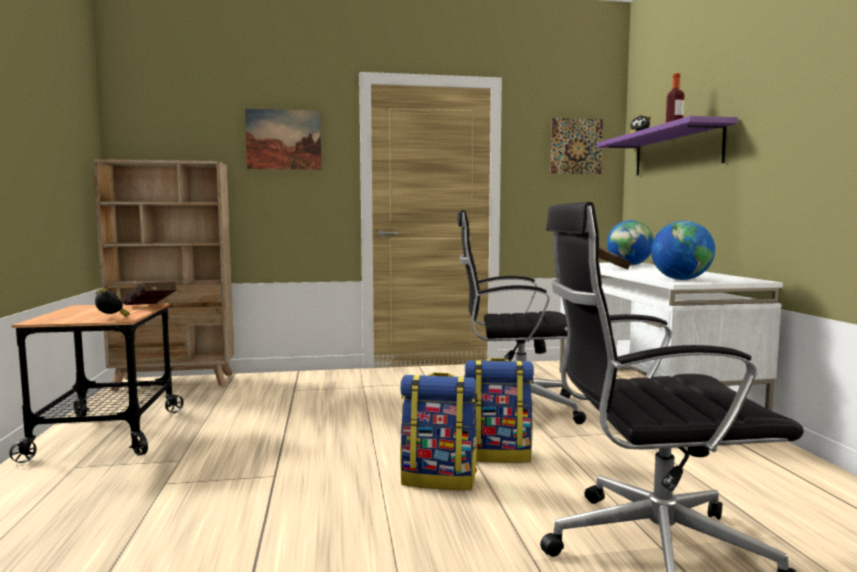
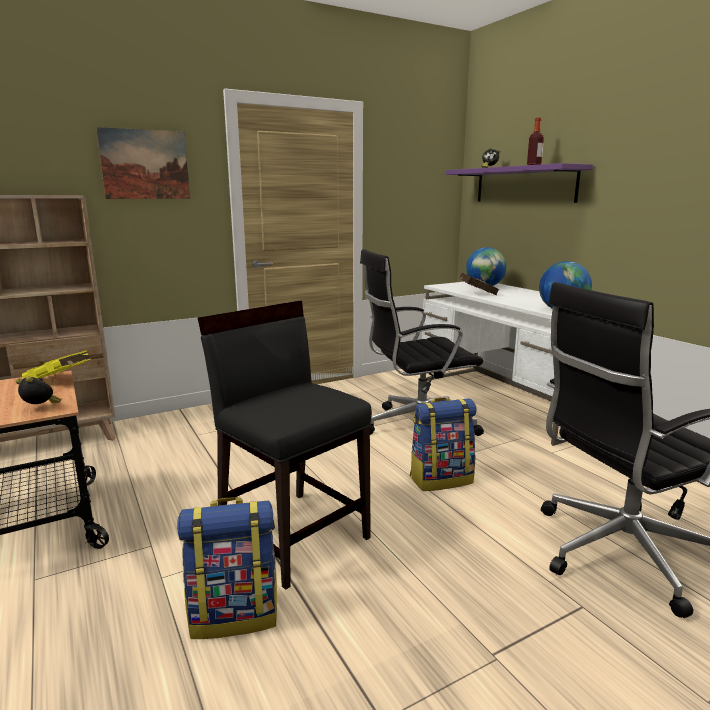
camera: 20 degrees left, 10 degrees up
(151, 307) = (60, 381): red book -> yellow book
(305, 473) = (293, 534): none -> black chair
(439, 478) = (416, 515): backpack -> backpack (235, 614)
(576, 146) = (425, 172): picture -> none

